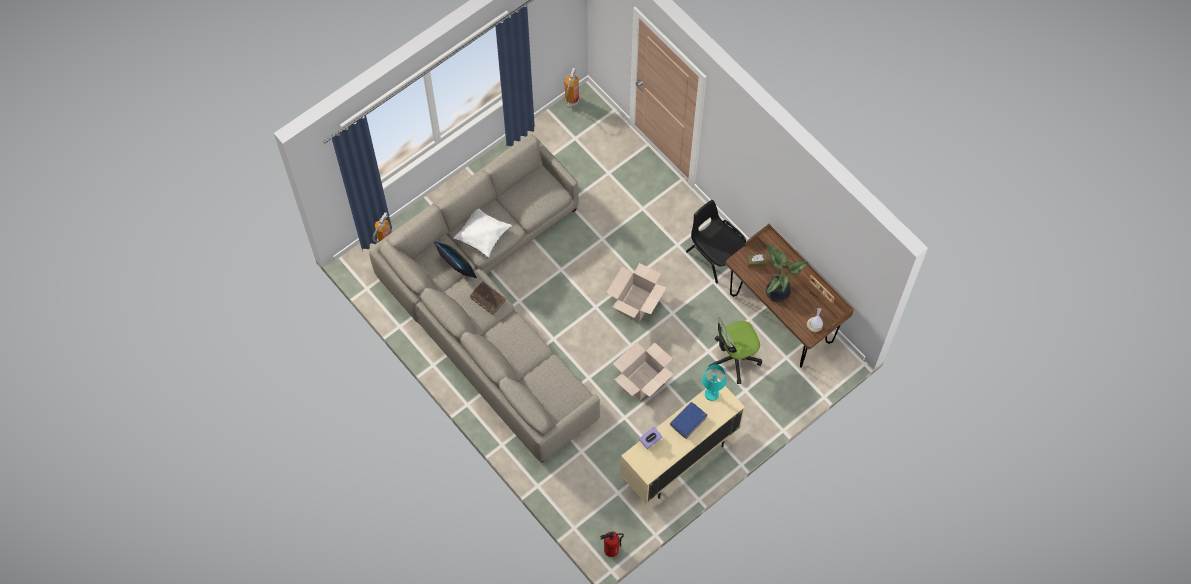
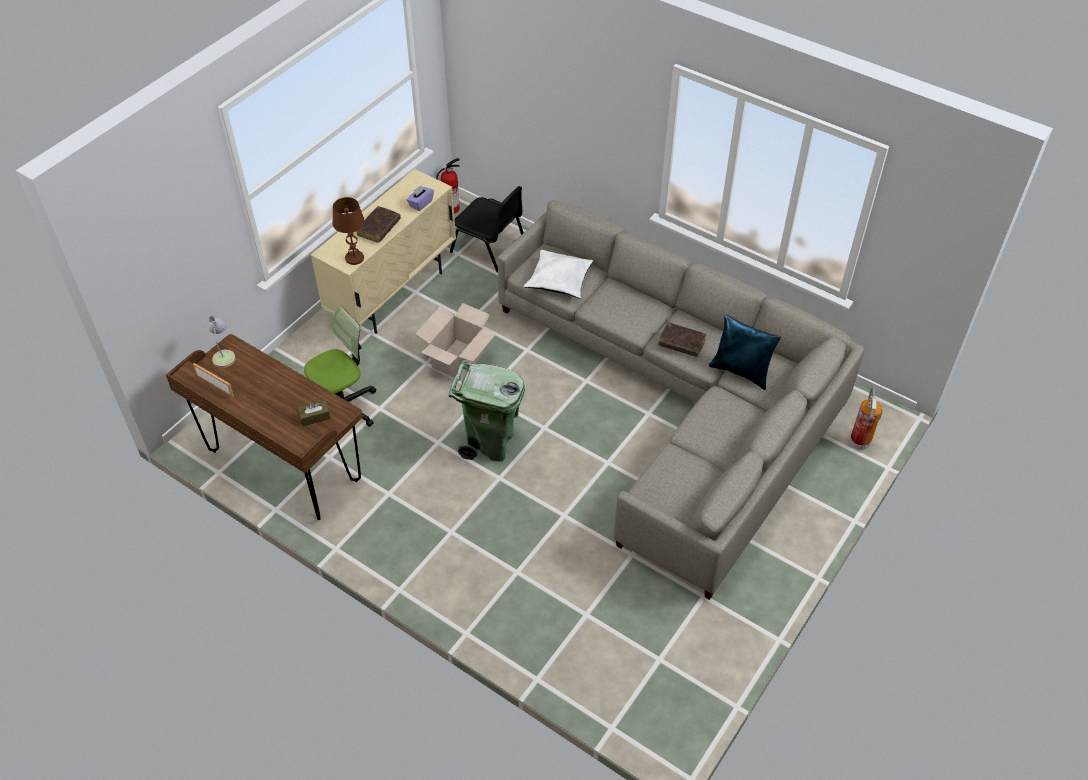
camera: 165 degrees right, 15 degrees down
(482, 234) = (727, 417): white pillow -> white pillow (559, 280)
(571, 101) = (690, 724): fire extinguisher -> none
(636, 303) = (490, 443): cardboard box -> green trash can
(688, 421) = (379, 228): blue book -> brown book
(712, 394) = (354, 258): turquoise table lamp -> brown table lamp
(716, 253) = (390, 532): black chair -> black chair (489, 248)
(778, 290) = (280, 389): potted plant -> none

